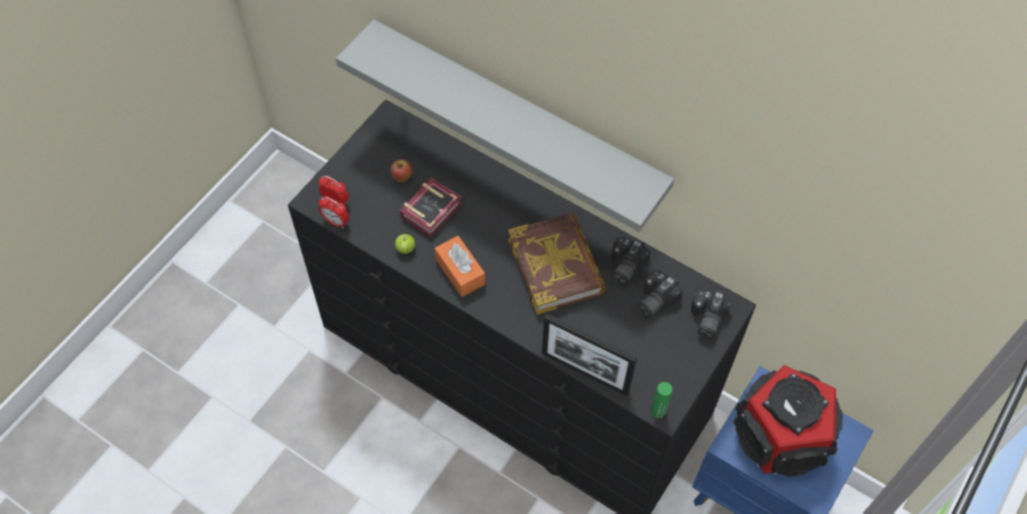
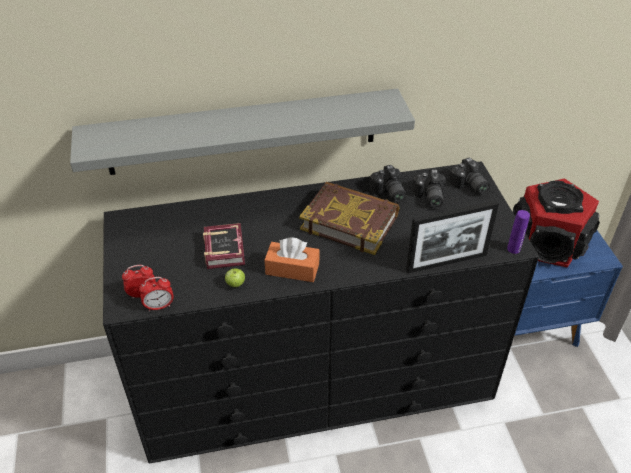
camera: 45 degrees left, 15 degrees down
(402, 178) = (177, 246): apple -> none
(658, 411) = (513, 249): green bottle -> purple bottle

